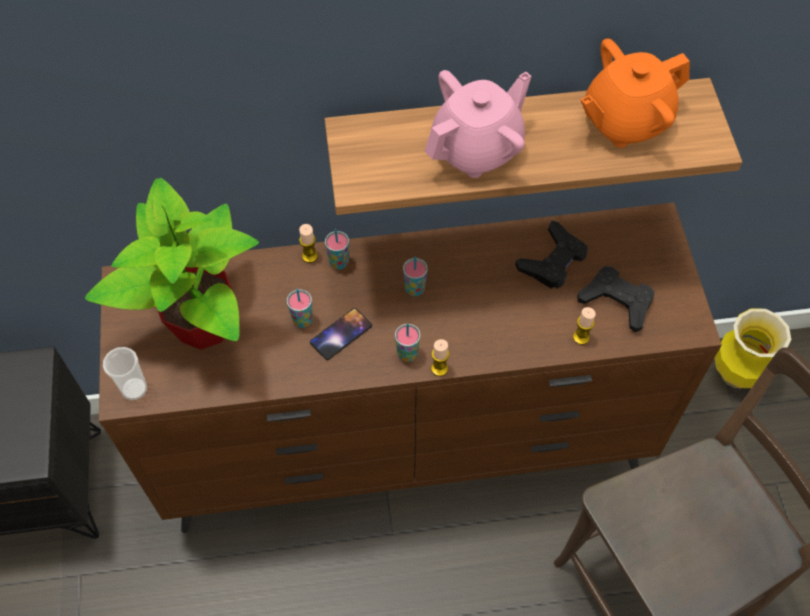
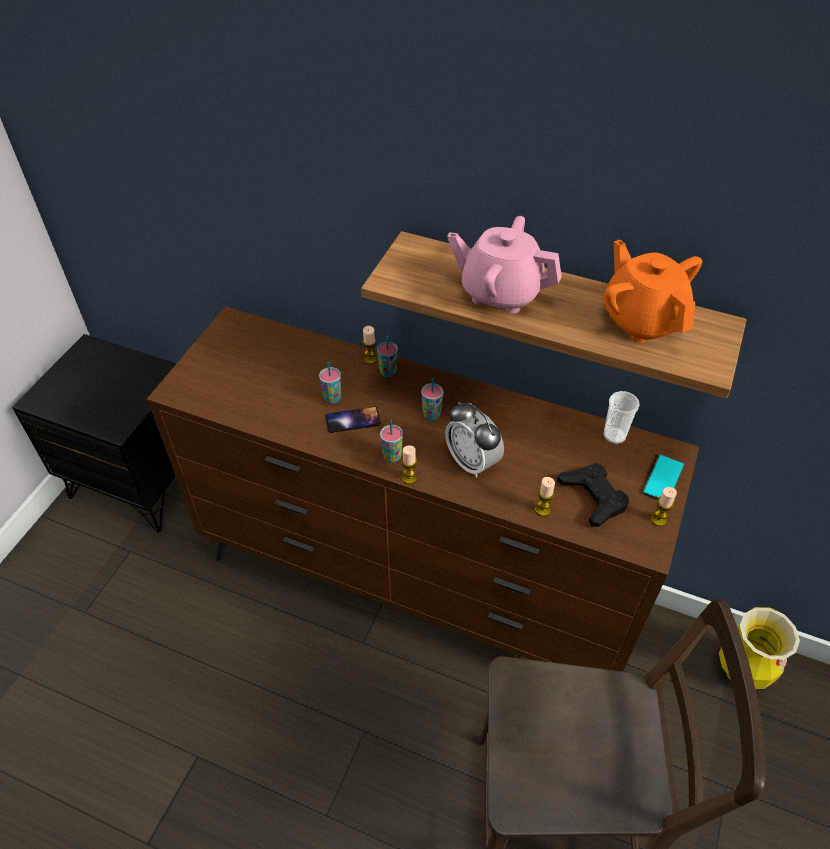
camera: 30 degrees right, 10 degrees down
(134, 389) = (184, 389): cup -> cup (614, 435)
(202, 323) = (262, 369): potted plant -> none
(477, 149) = (500, 292): pink teapot -> pink teapot turned 150 degrees counterclockwise
(487, 321) = (472, 462): none -> alarm clock
(553, 260) = (559, 443): black game controller -> none
(625, 121) = (642, 320): orange teapot -> orange teapot turned 60 degrees clockwise
(664, 251) = (663, 479): none -> phone
(684, 295) = (658, 519): none -> candle

